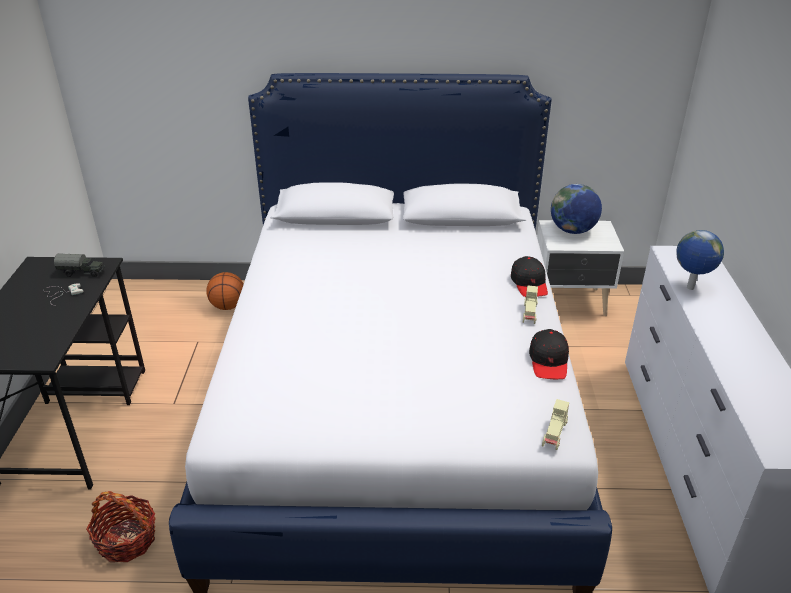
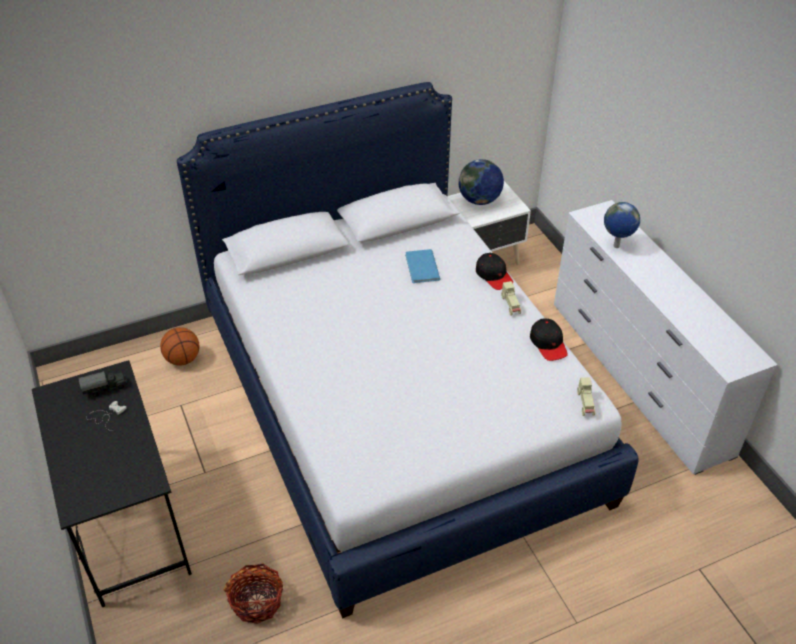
camera: 25 degrees left, 10 degrees up
(455, 258) = (421, 268): none -> blue book

